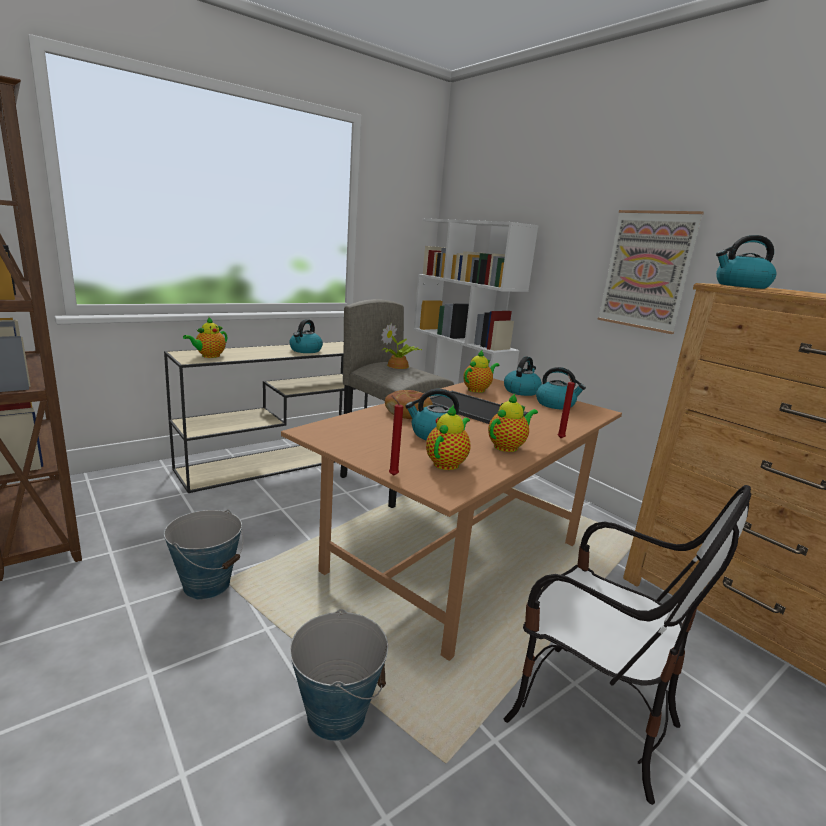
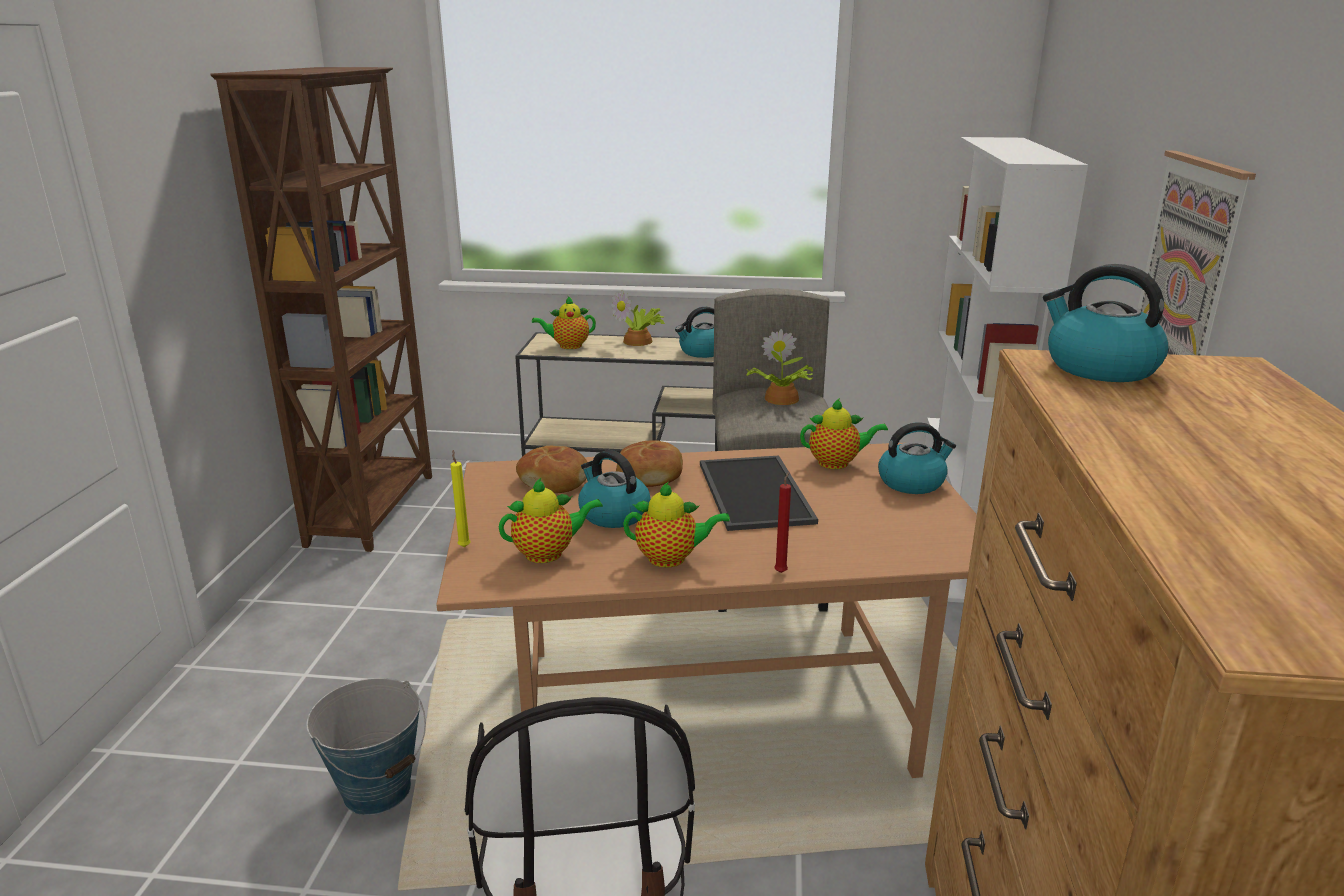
camera: 45 degrees right, 5 degrees up
(207, 584) = (429, 617): bucket -> none
(254, 349) = (639, 341): none -> potted plant
(362, 427) = (554, 480): none -> bread
(392, 475) = (464, 546): red candle -> yellow candle
(555, 404) = (918, 520): kettle -> none

